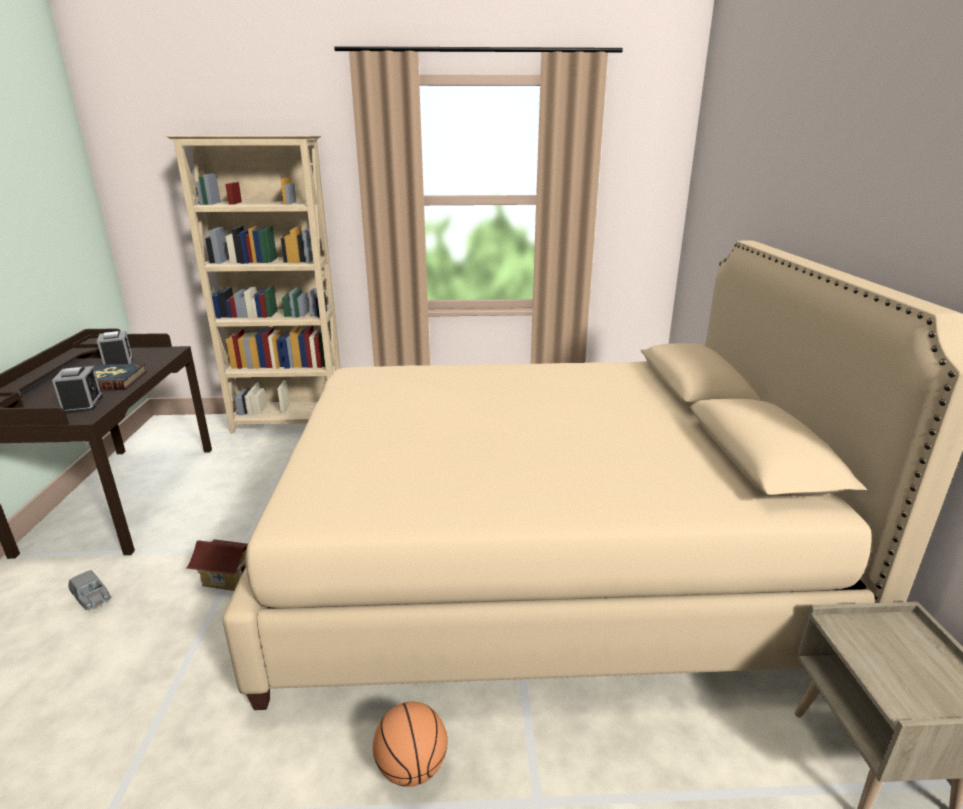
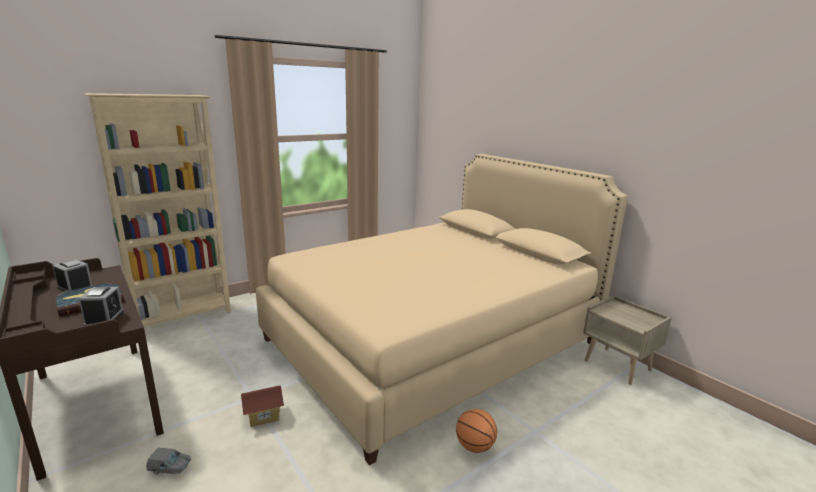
camera: 35 degrees left, 5 degrees down
(82, 404) = (104, 318): alarm clock -> alarm clock turned 45 degrees clockwise

